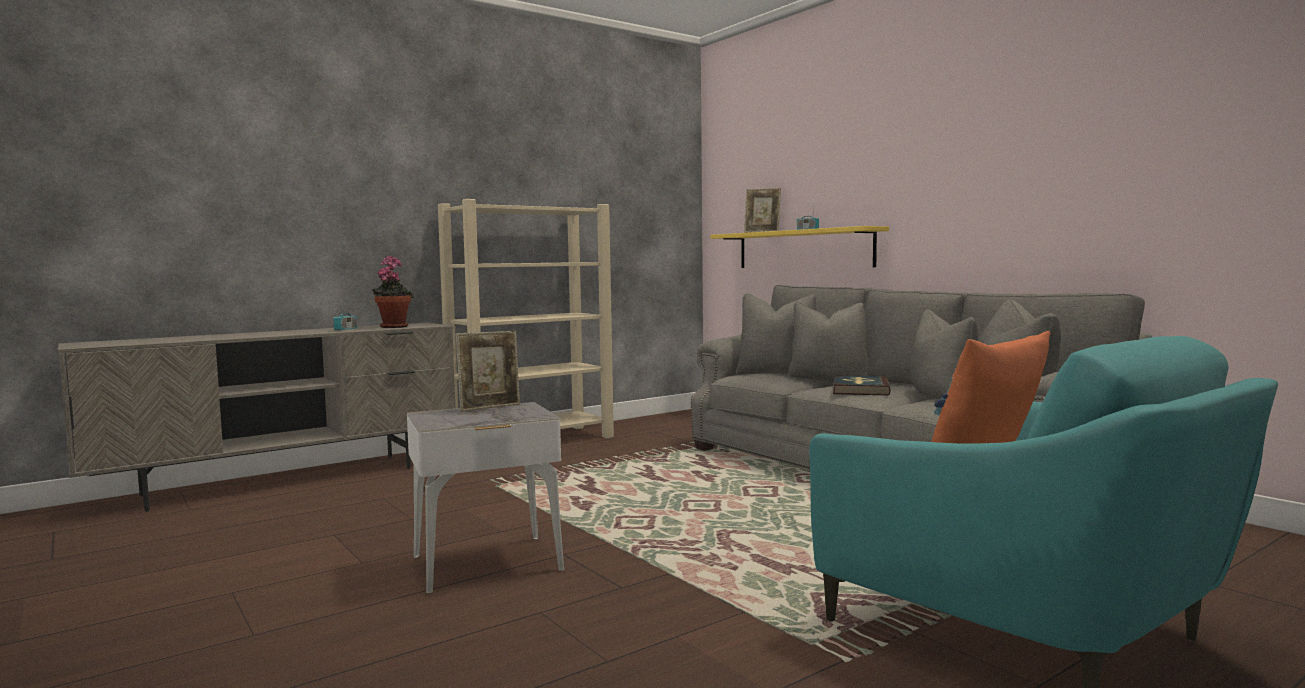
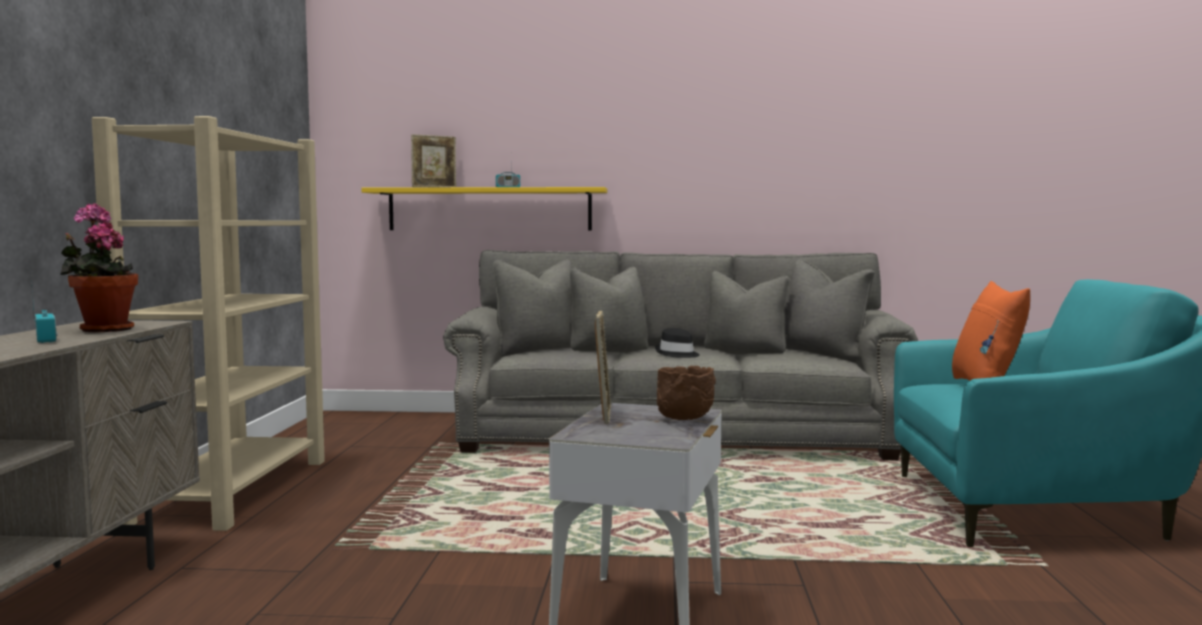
camera: 50 degrees left, 0 degrees up
(504, 418) = (684, 420): none -> brown bowl
(860, 389) = (677, 354): book -> black hat

